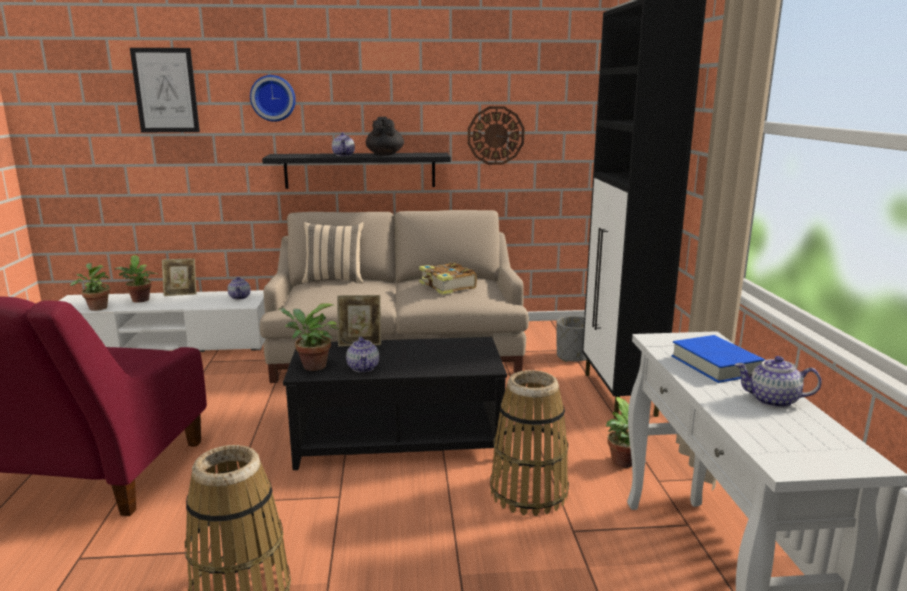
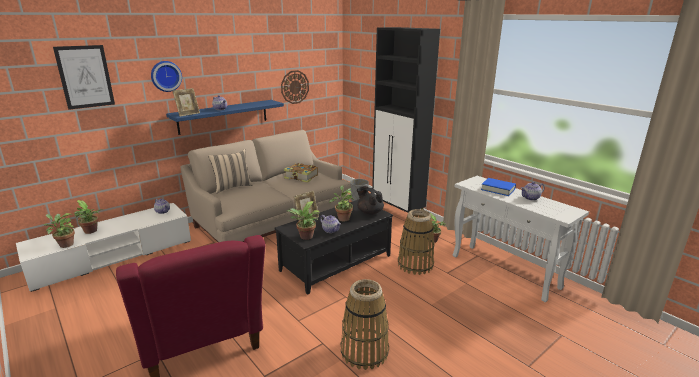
camera: 35 degrees left, 5 degrees up
(181, 293) = (114, 219): picture frame -> picture frame (188, 114)
(360, 170) = (223, 116): black shelf -> blue shelf
(385, 154) = (243, 105): black teapot -> black teapot (369, 212)
(413, 356) = (343, 218): none -> potted plant

